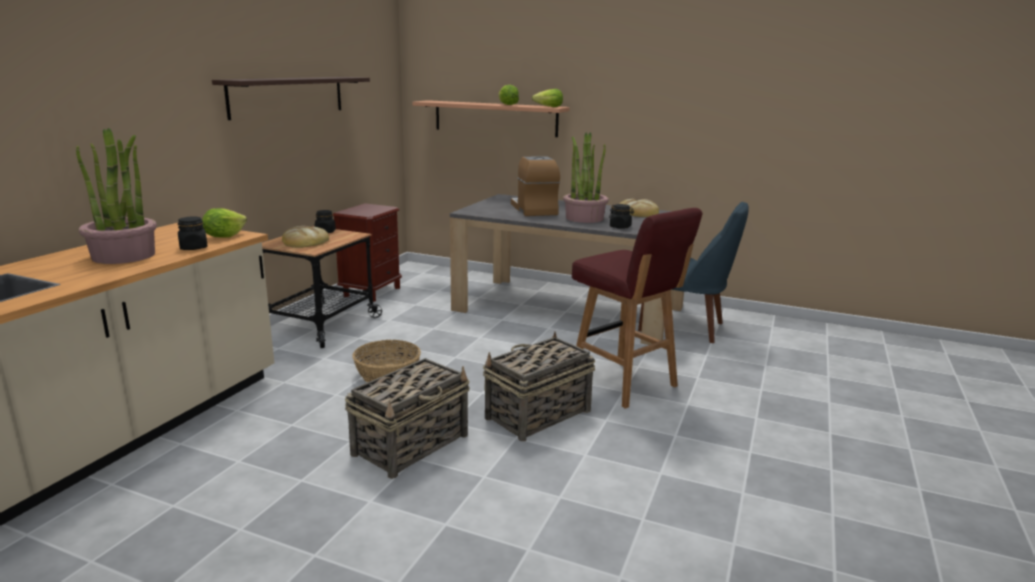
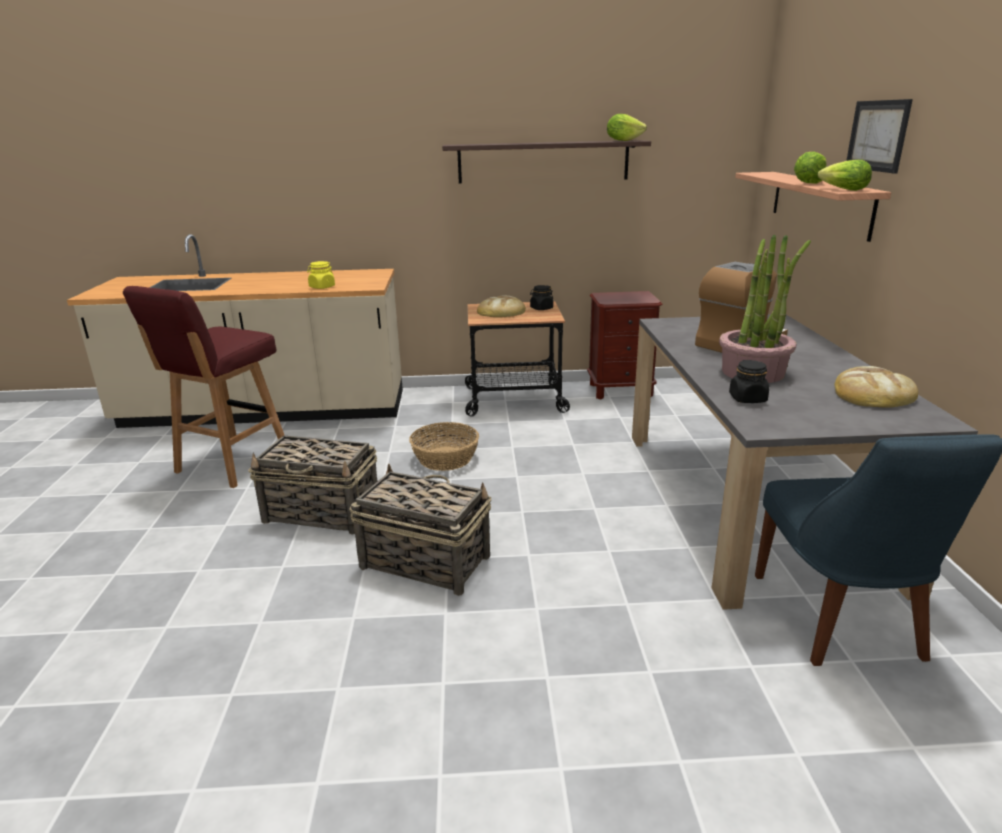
camera: 65 degrees right, 5 degrees up
(124, 256) = (286, 282): potted plant -> none
(194, 248) = (322, 287): black jar -> yellow jar
(224, 236) = (361, 284): lettuce -> lettuce (623, 140)
(547, 75) = (877, 135): none -> picture
(624, 384) = (559, 604): red stool -> red stool (231, 464)

